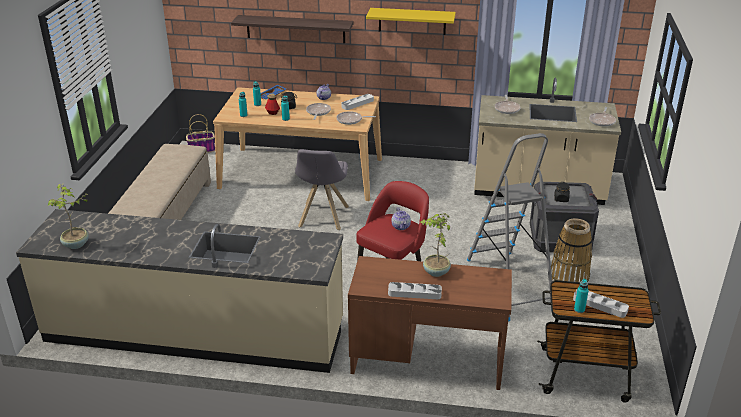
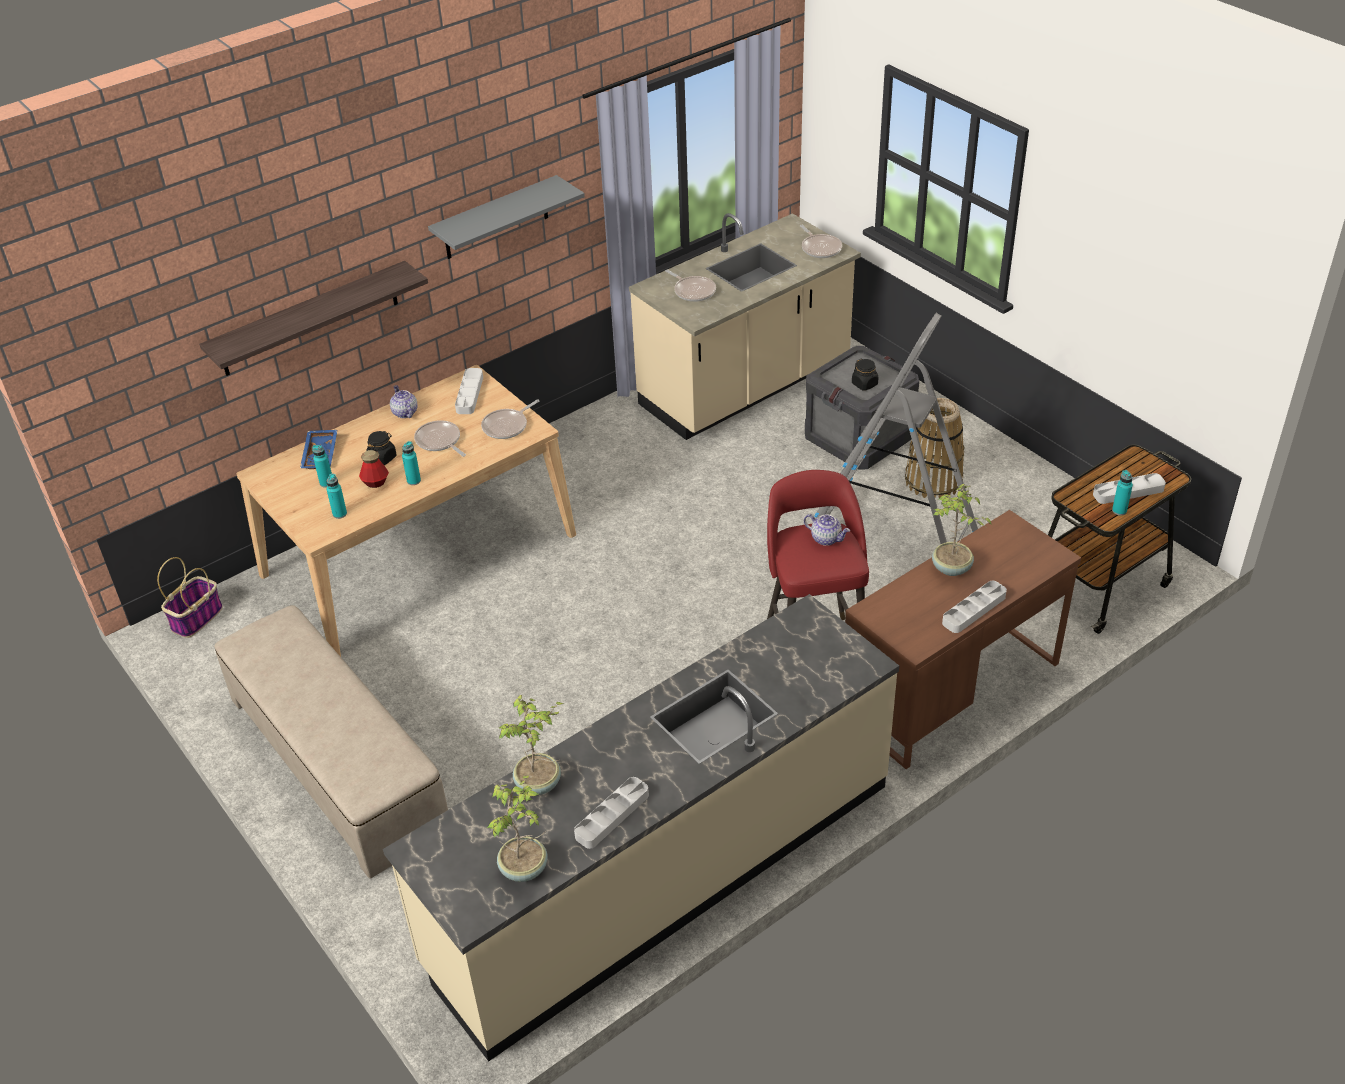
camera: 45 degrees left, 10 degrees up
(130, 225) = (539, 784): none -> potted plant
(130, 250) = (612, 815): none -> grey tray
(323, 217) = (555, 599): grey chair -> none
(412, 21) = (496, 218): yellow shelf -> grey shelf

